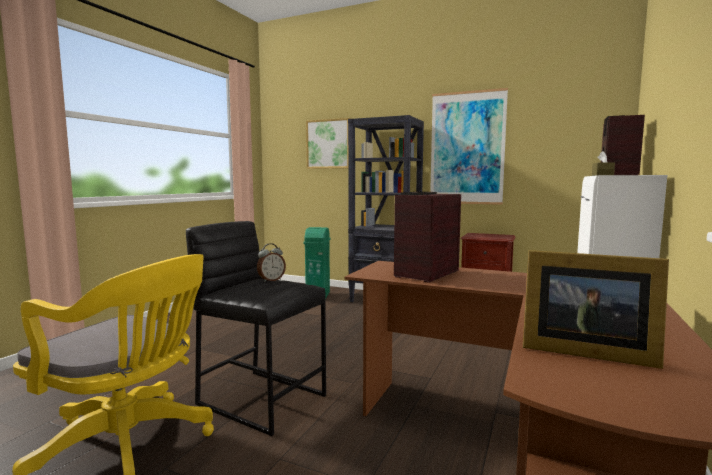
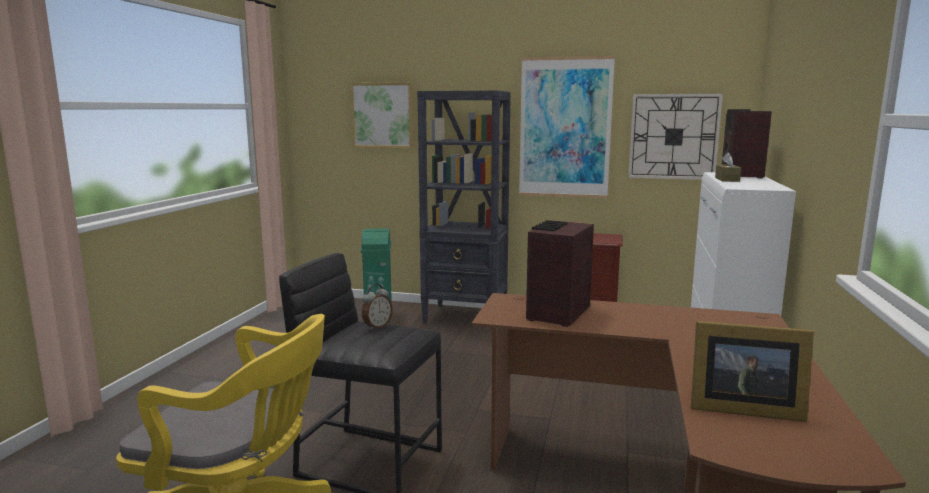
camera: 10 degrees left, 5 degrees up
(559, 152) = (673, 136): none -> wall clock

